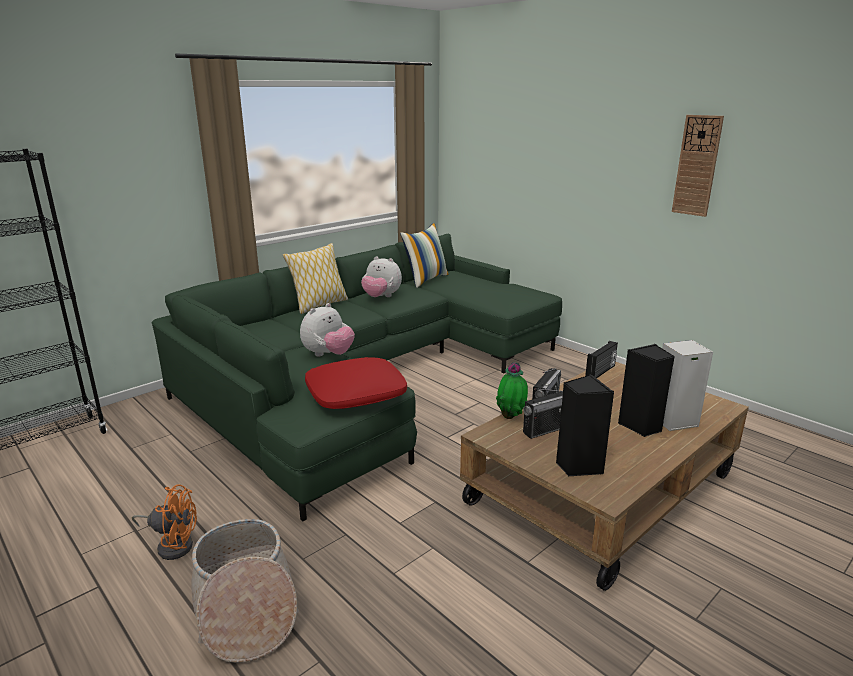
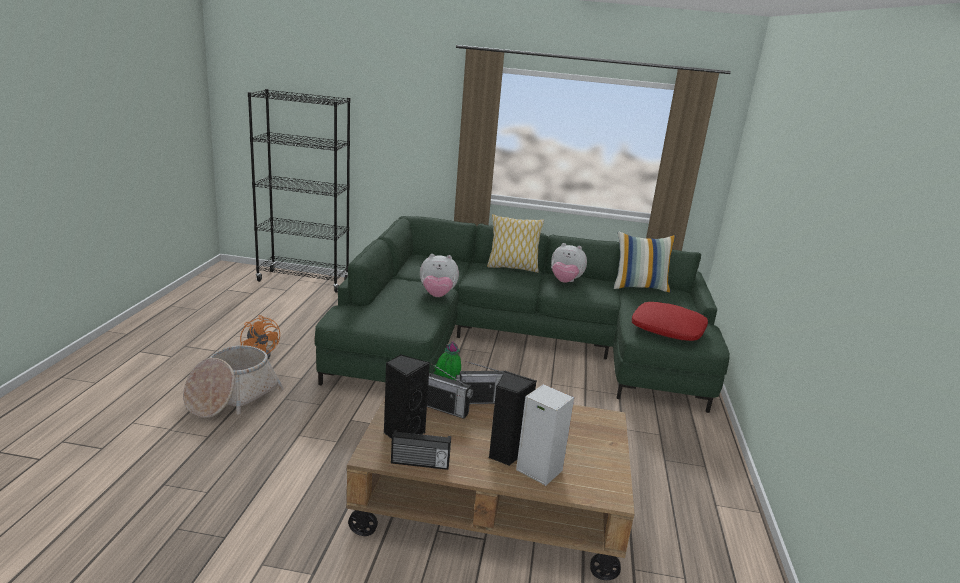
camera: 50 degrees right, 0 degrees up
(356, 393) = (394, 321): red pillow -> red pillow (668, 329)
(381, 297) = (565, 282): plush toy -> plush toy turned 60 degrees counterclockwise
(601, 372) = (589, 413): radio -> radio (420, 463)
(697, 166) = (834, 244): wall clock -> none

